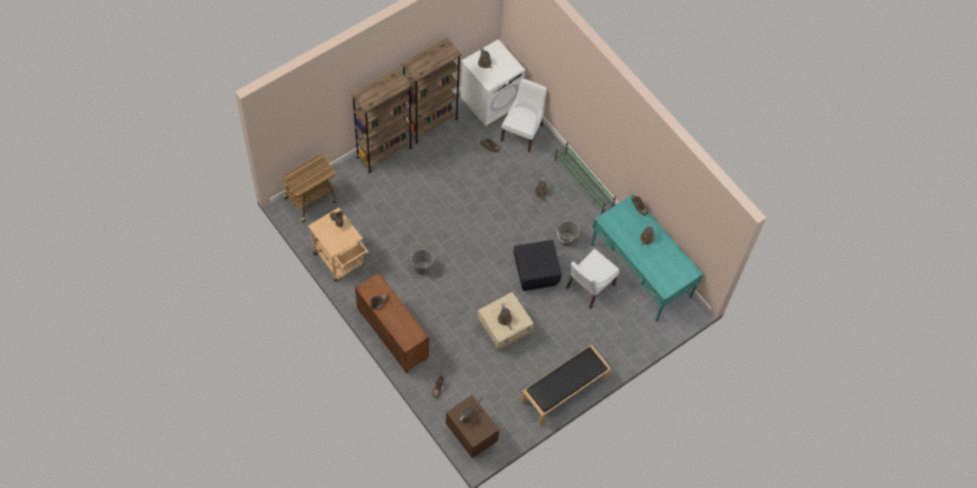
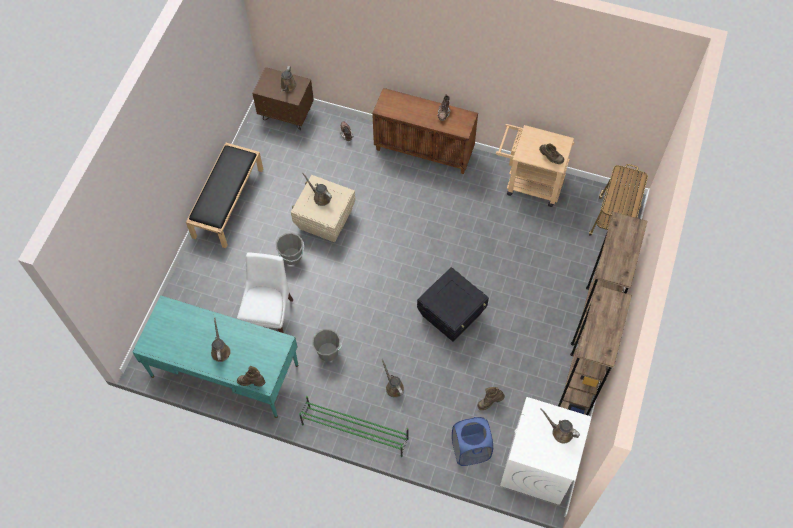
camera: 150 degrees right, 0 degrees up
(422, 268) = (450, 227): grey bucket -> grey bucket (292, 256)
(522, 132) = (470, 450): white chair -> blue laundry basket
(535, 273) = (335, 293): black storage box -> black storage box (452, 315)

